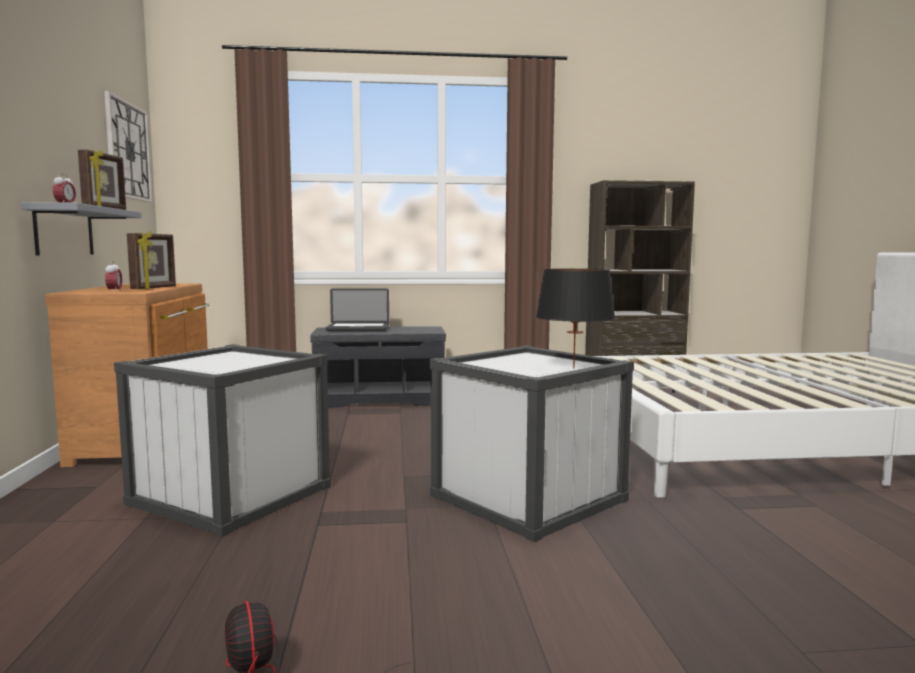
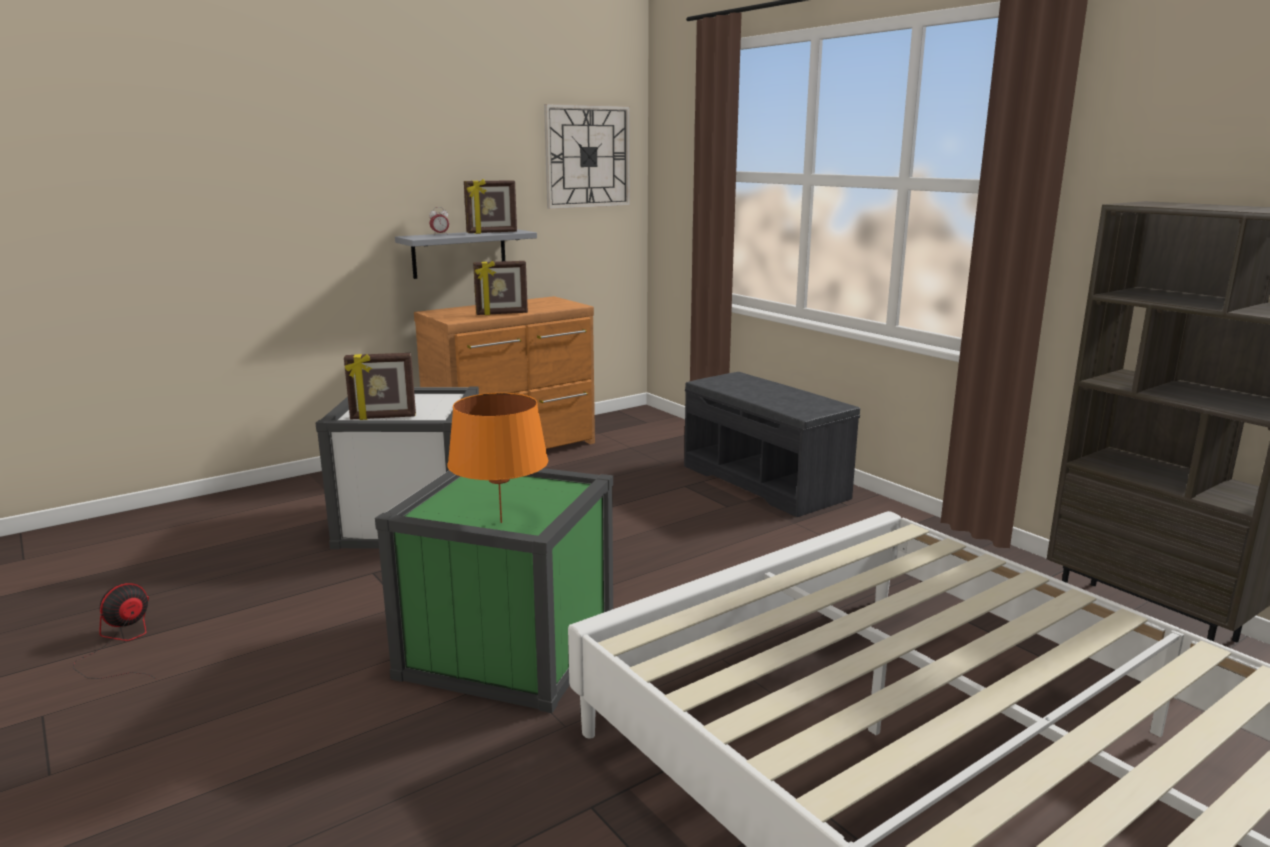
camera: 60 degrees right, 10 degrees up
(114, 291) = (449, 316): alarm clock -> none
(242, 368) = (383, 417): none -> picture frame
(358, 328) = (754, 385): laptop -> none
(527, 498) = (508, 648): white storage box -> green storage box
(573, 368) = (501, 522): black table lamp -> orange table lamp

